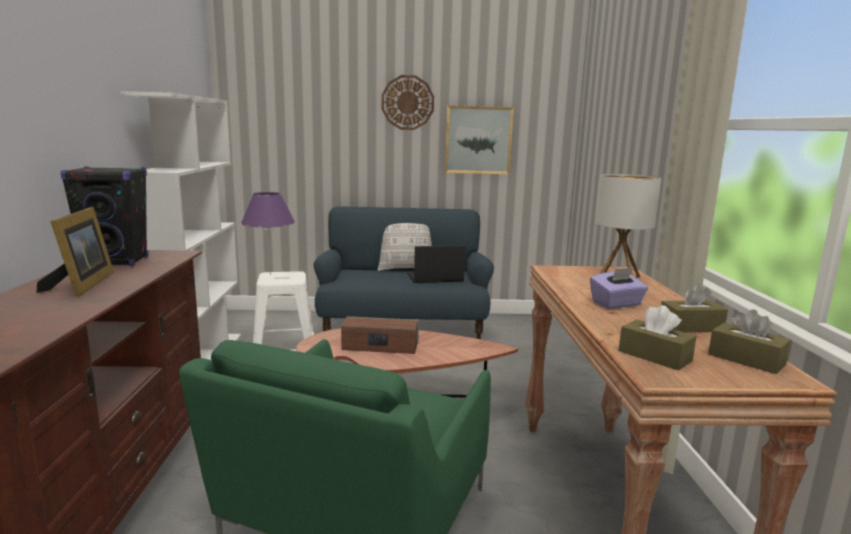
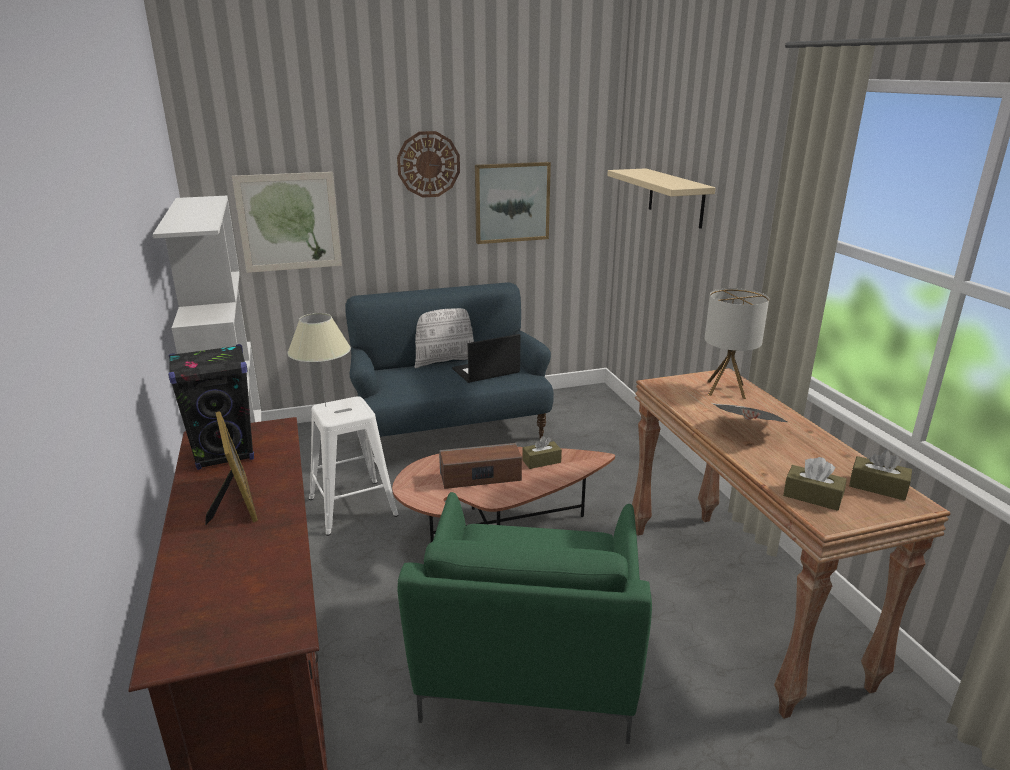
camera: 15 degrees left, 10 degrees up
(270, 274) = (326, 407): purple table lamp -> beige table lamp
(291, 141) = (289, 222): none -> picture
(614, 127) = (676, 197): none -> beige shelf
(616, 304) = (747, 431): purple tissue box -> newspaper
(690, 327) = (820, 453): brown tissue box -> brown tissue box (541, 461)

